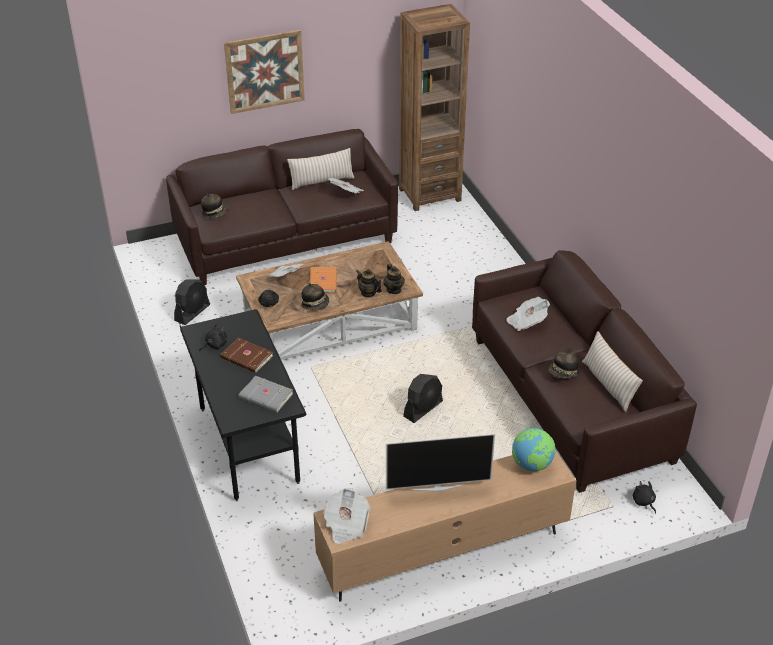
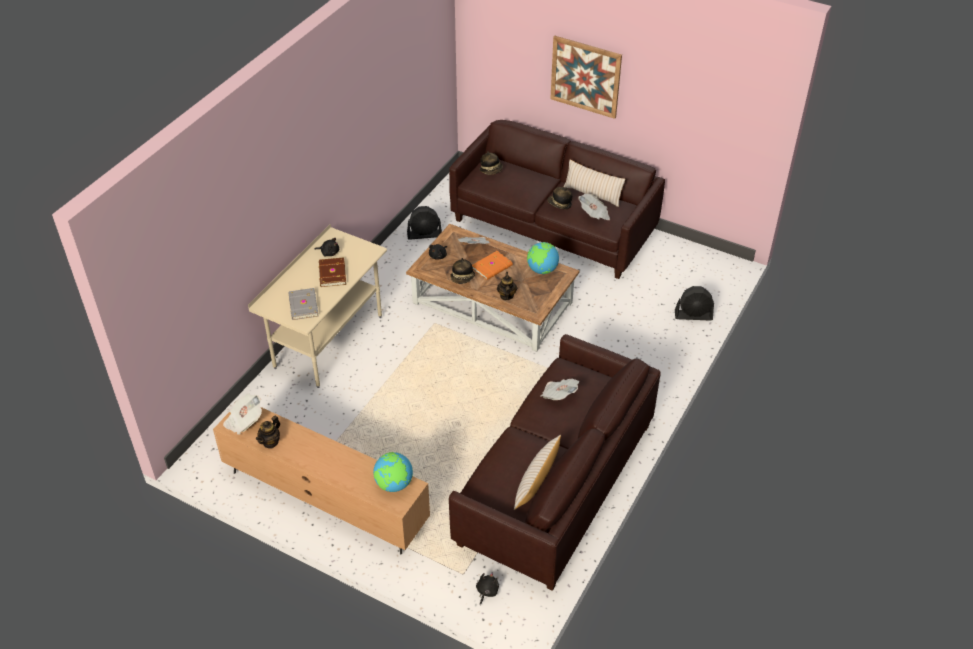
camera: 50 degrees right, 5 degrees up
(248, 445) = (328, 342): black desk -> beige desk
(363, 258) = (542, 270): none -> globe
(394, 290) = (526, 306): teapot -> teapot (270, 442)
(423, 409) = (455, 406): black fan -> black fan (693, 315)
(429, 195) = (705, 263): brown bookcase -> none
(437, 487) = (322, 445): television -> none
(563, 373) = (519, 449): hat -> hat (559, 204)

